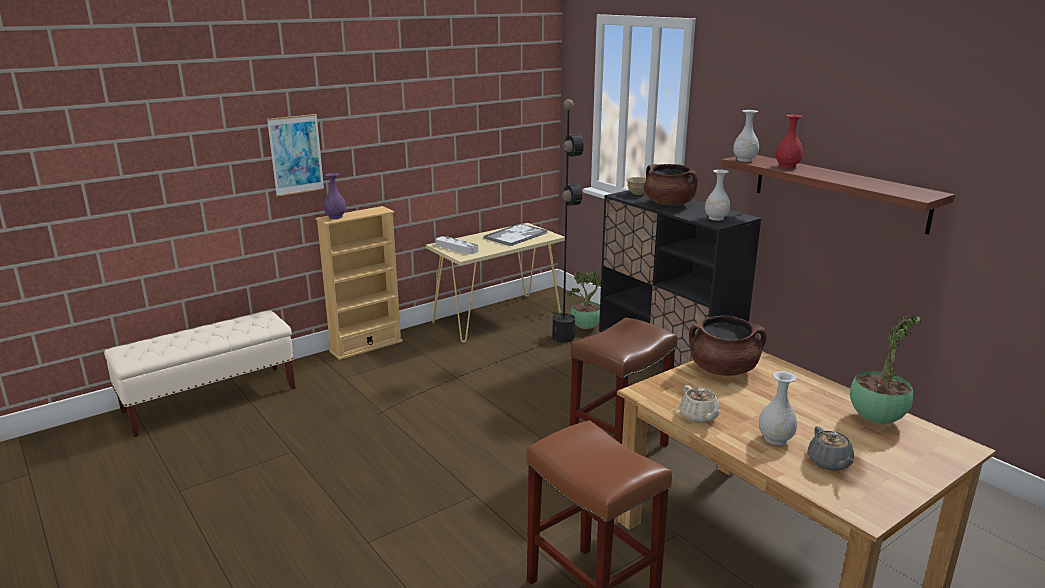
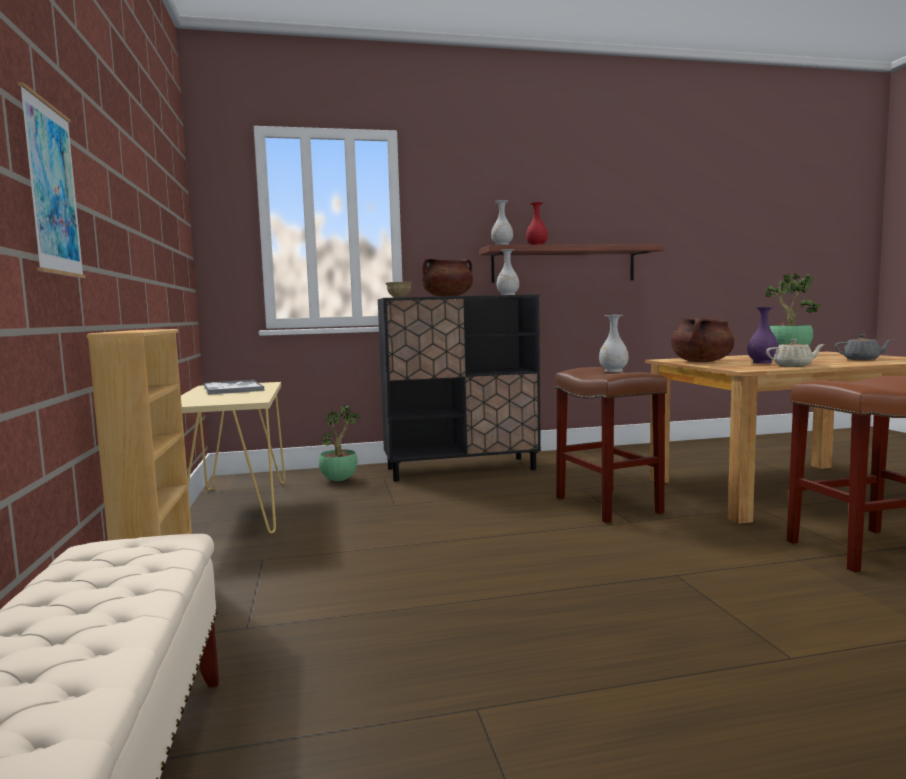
camera: 65 degrees left, 15 degrees down
(336, 217) = (124, 331): purple vase -> purple vase (762, 362)
(457, 248) = (213, 401): grey tray -> none
(516, 356) = (357, 514): black floor lamp -> none
(776, 439) = (829, 362): white vase -> white vase (613, 371)

